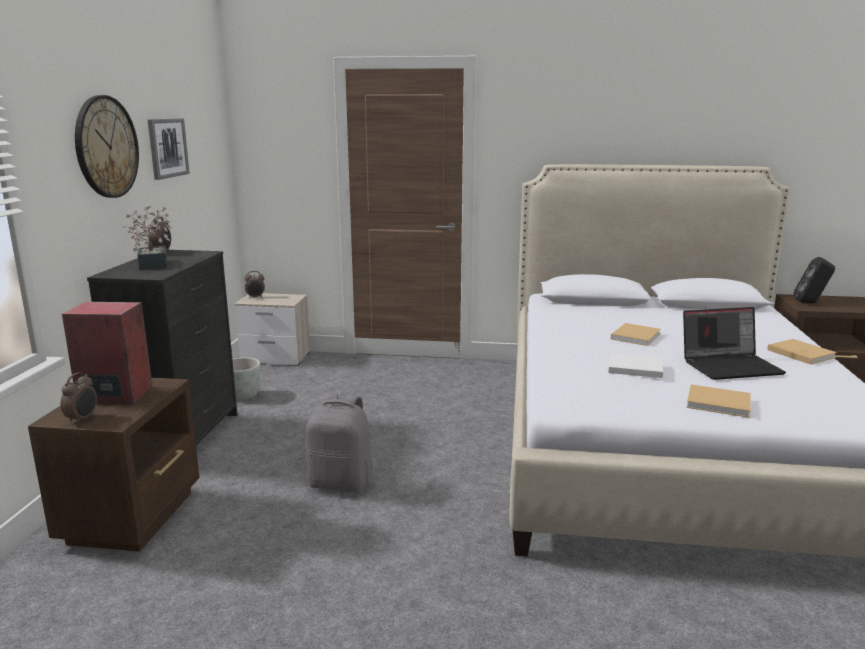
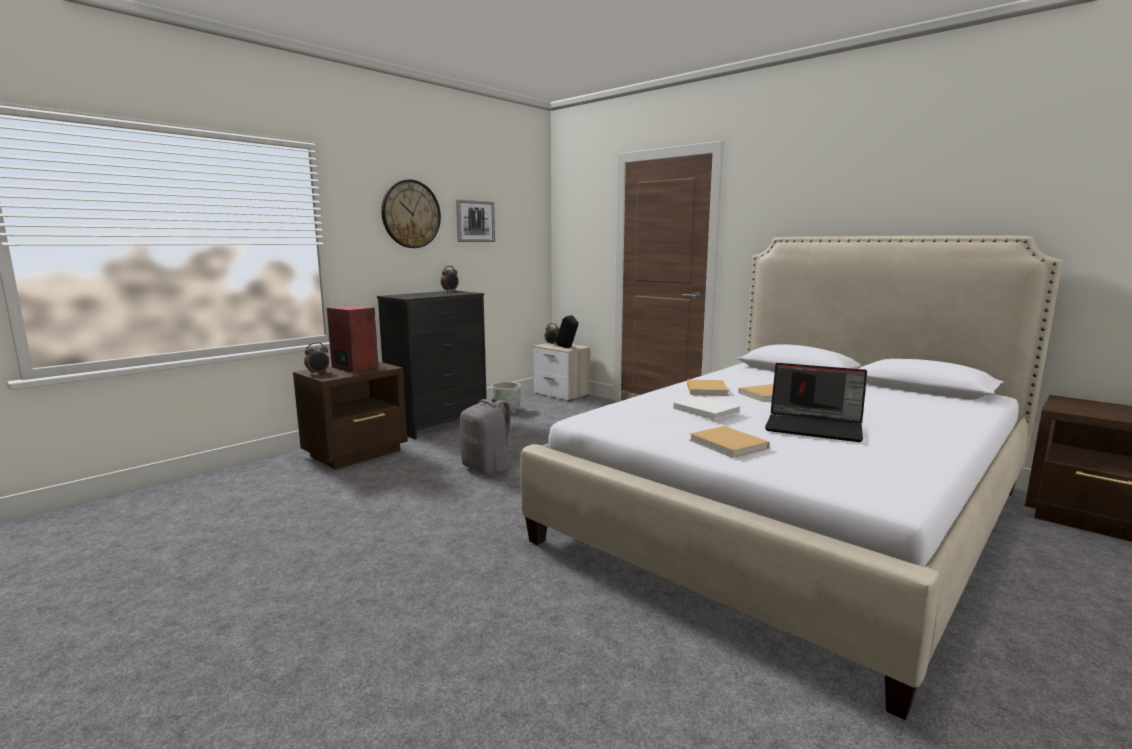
camera: 35 degrees right, 5 degrees down
(154, 263) = (427, 294): potted plant -> none
(799, 353) = (931, 434): beige book -> beige book (706, 389)
(811, 303) = (1082, 407): black speaker -> black speaker (568, 348)

